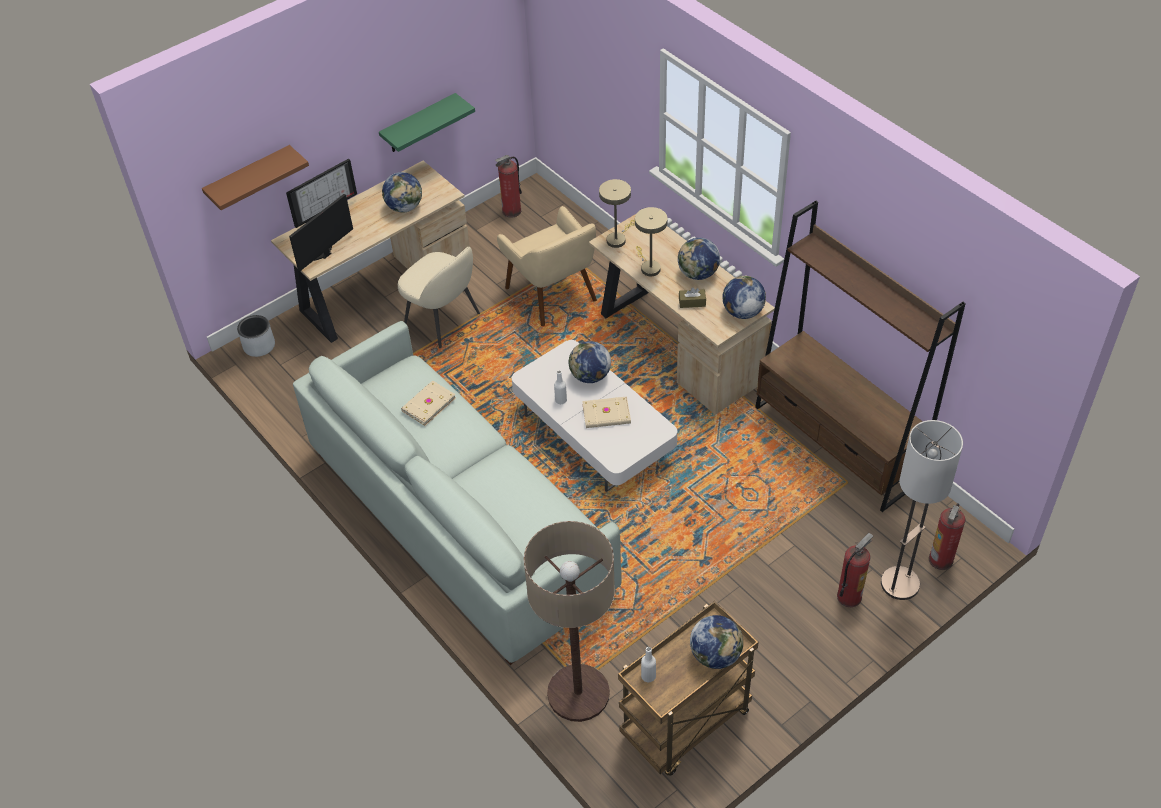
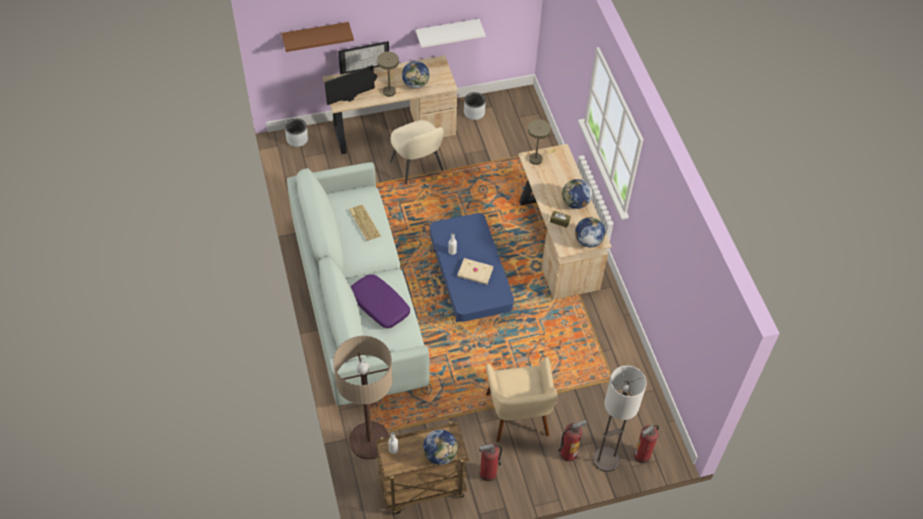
camera: 20 degrees right, 5 degrees up
(419, 124) = (447, 32): green shelf -> white shelf
(428, 404) = (364, 223): beige book -> keyboard
(480, 231) = (474, 112): none -> grey planter
(509, 500) = (379, 305): none -> purple pillow
(511, 211) = (501, 106): fire extinguisher -> fire extinguisher (488, 473)
(552, 294) = (495, 175): beige armchair -> beige armchair (518, 415)
(590, 376) = (479, 243): globe -> none
(594, 434) = (469, 280): white coffee table -> blue coffee table
(649, 267) = (546, 186): beige table lamp -> beige table lamp (389, 90)
(836, 444) = (620, 351): brown bookcase -> none

